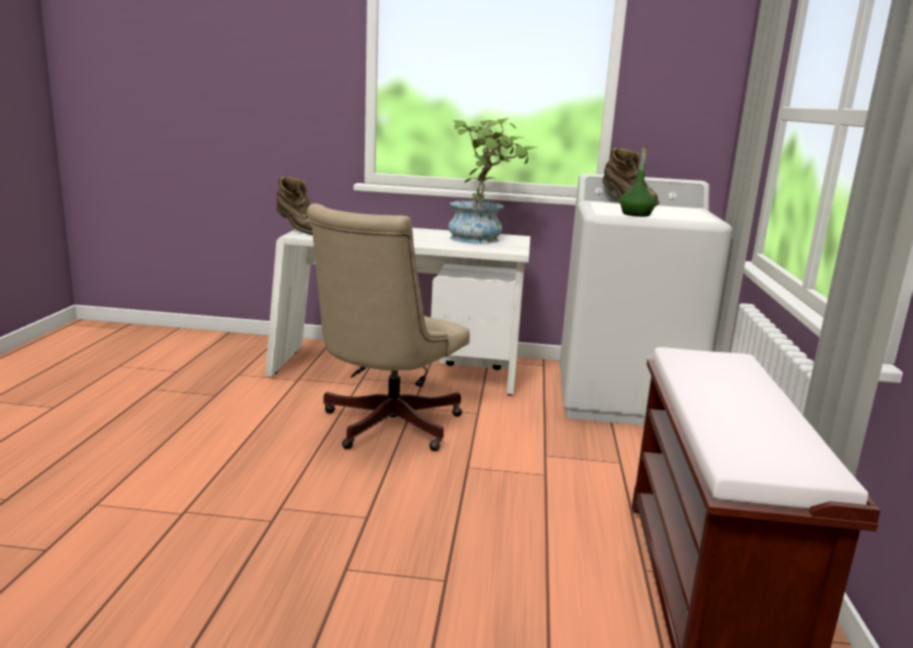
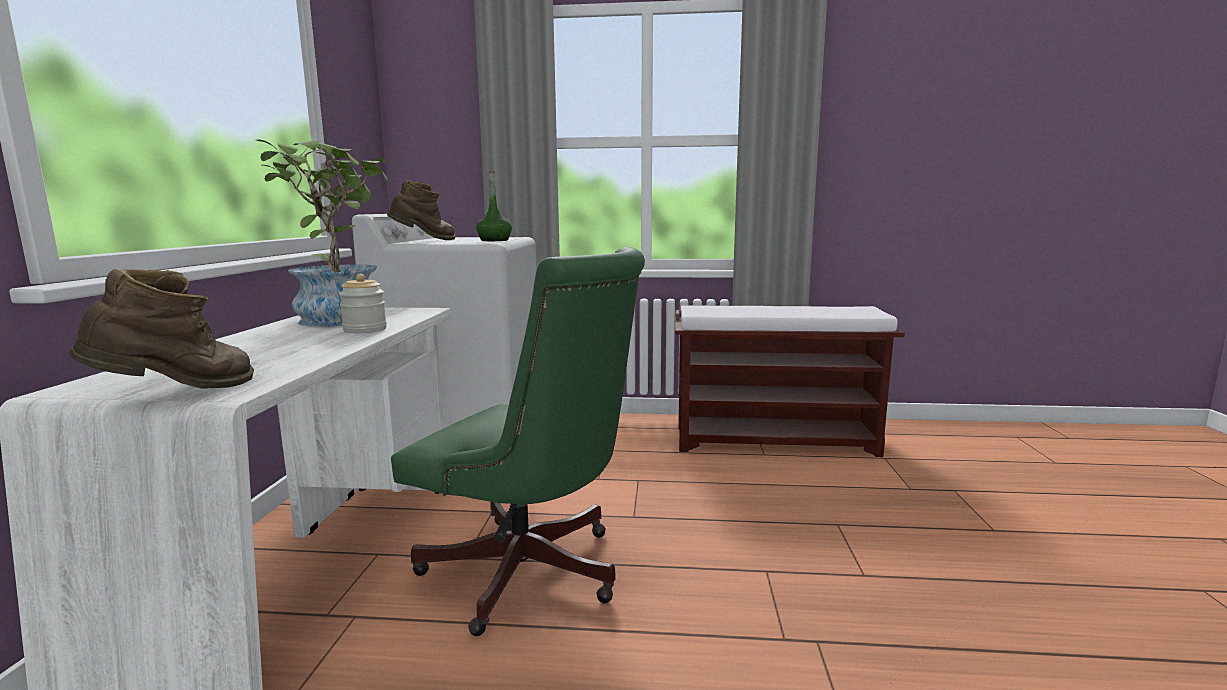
camera: 90 degrees left, 5 degrees down
(385, 427) = (533, 575): beige office chair -> green office chair
(435, 243) = (365, 330): none -> jar

